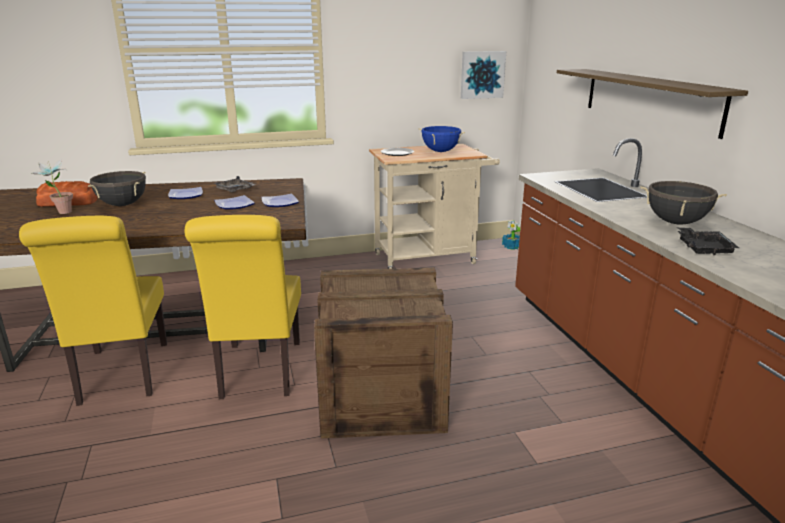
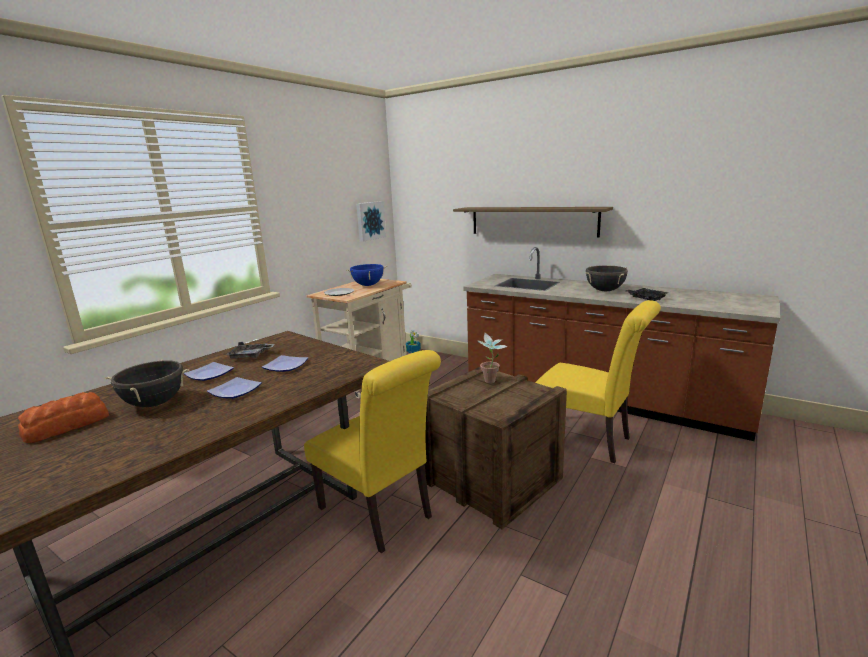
camera: 40 degrees left, 5 degrees down
(61, 213) = (90, 437): potted plant -> potted plant (491, 382)
(122, 376) = (249, 595): yellow chair -> yellow chair (588, 440)
(280, 203) = (323, 352): plate -> plate (235, 390)

